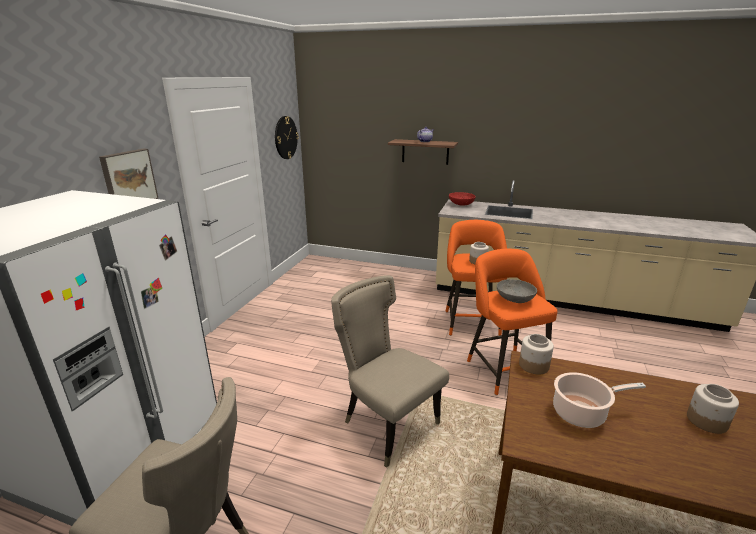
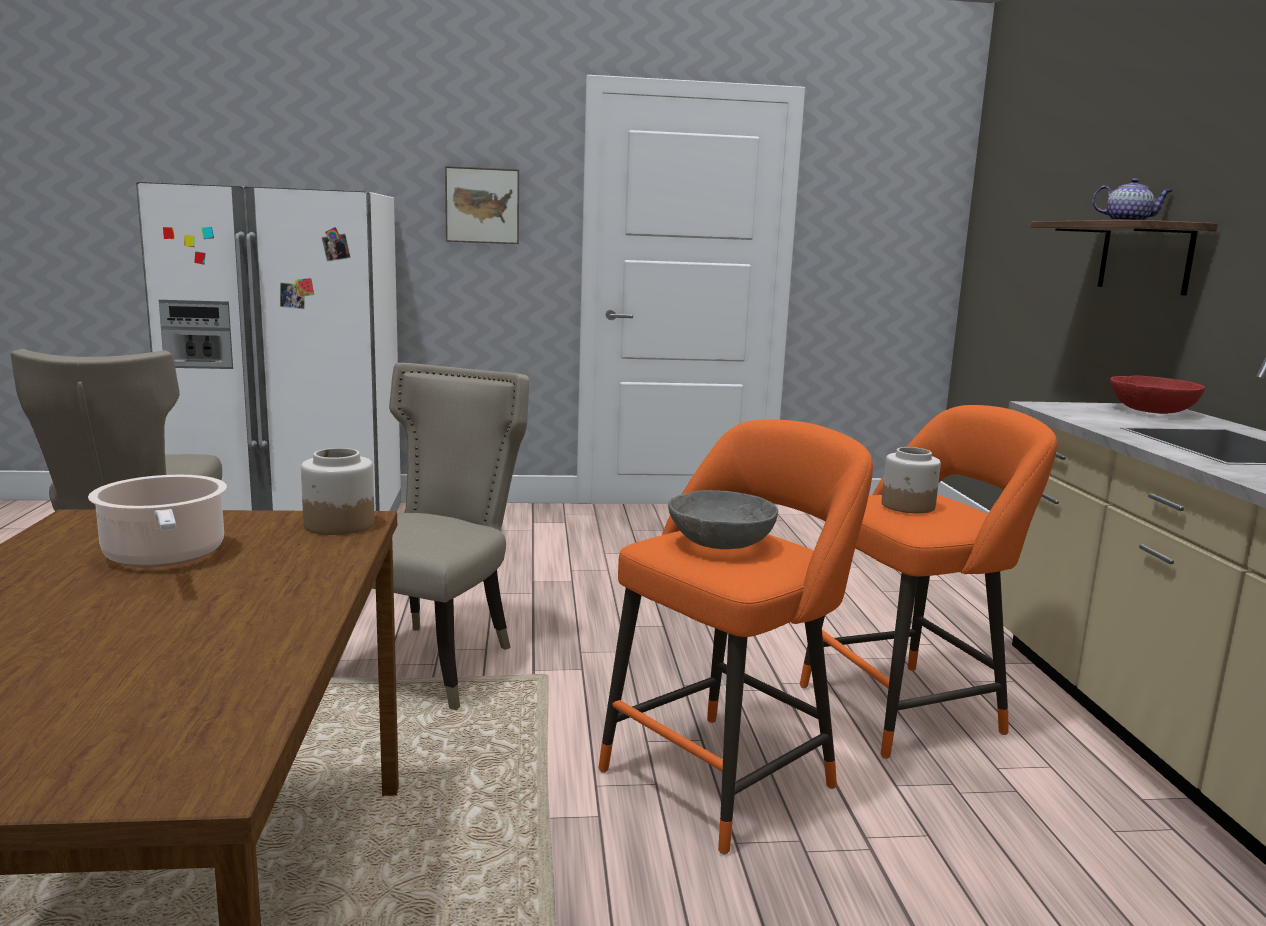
camera: 65 degrees right, 10 degrees down
(285, 137) = (901, 220): wall clock -> none
(706, 421) = (117, 674): jar -> none

